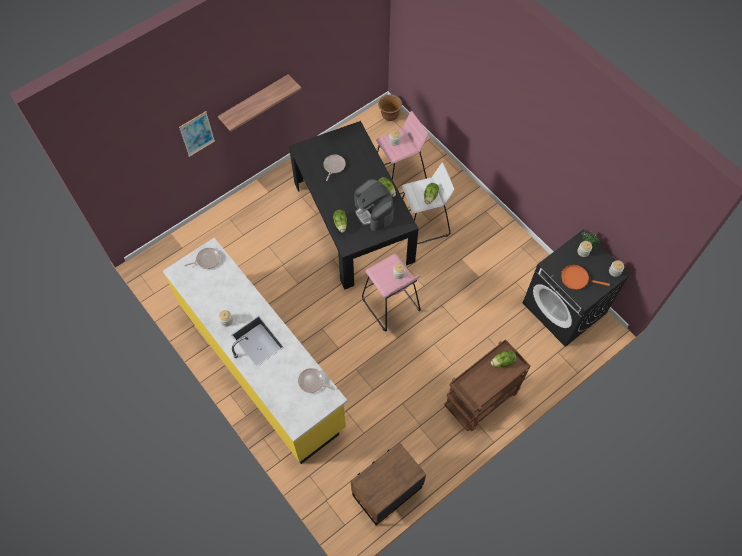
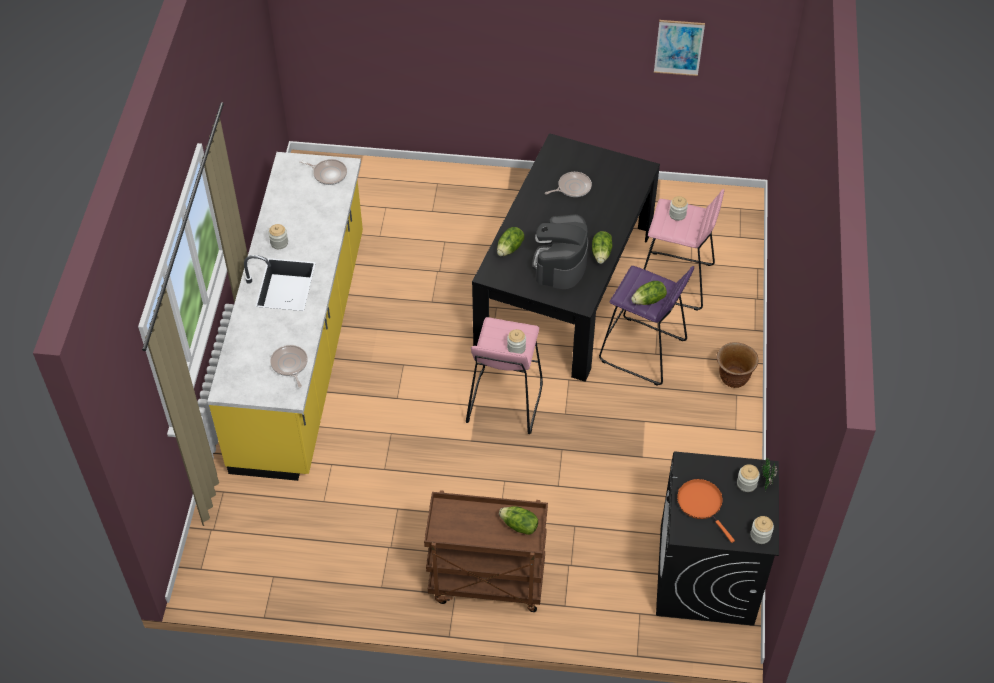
camera: 45 degrees right, 10 degrees down
(197, 134) = (438, 35): picture -> picture (679, 47)
(254, 101) = (535, 46): shelf -> none
(386, 491) = (278, 577): brown nightstand -> none
(389, 116) = (741, 210): brown planter -> brown planter (733, 378)
(423, 224) = (643, 351): white stool -> purple stool

